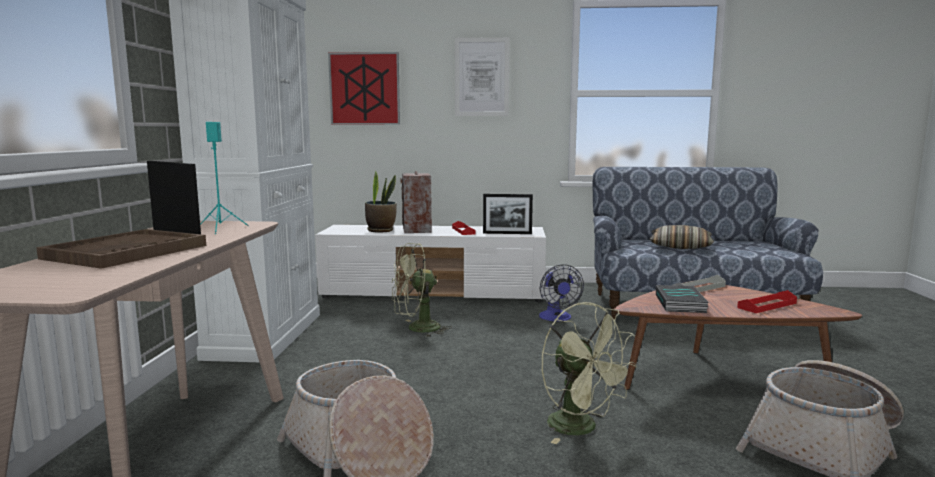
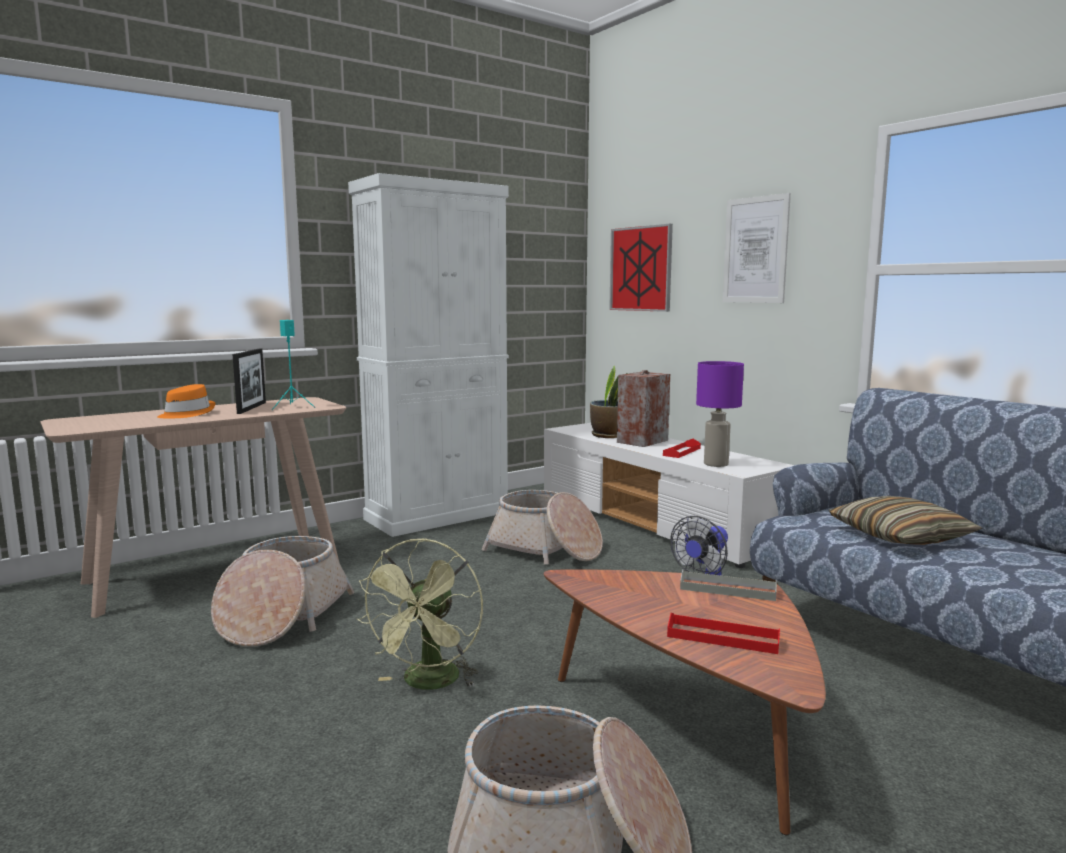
camera: 50 degrees right, 0 degrees up
(126, 252) = (186, 414): brown tray -> orange hat
(417, 329) = (545, 549): green fan -> basket
(507, 233) = (716, 464): picture frame -> purple table lamp
(681, 304) = (628, 593): book -> none

